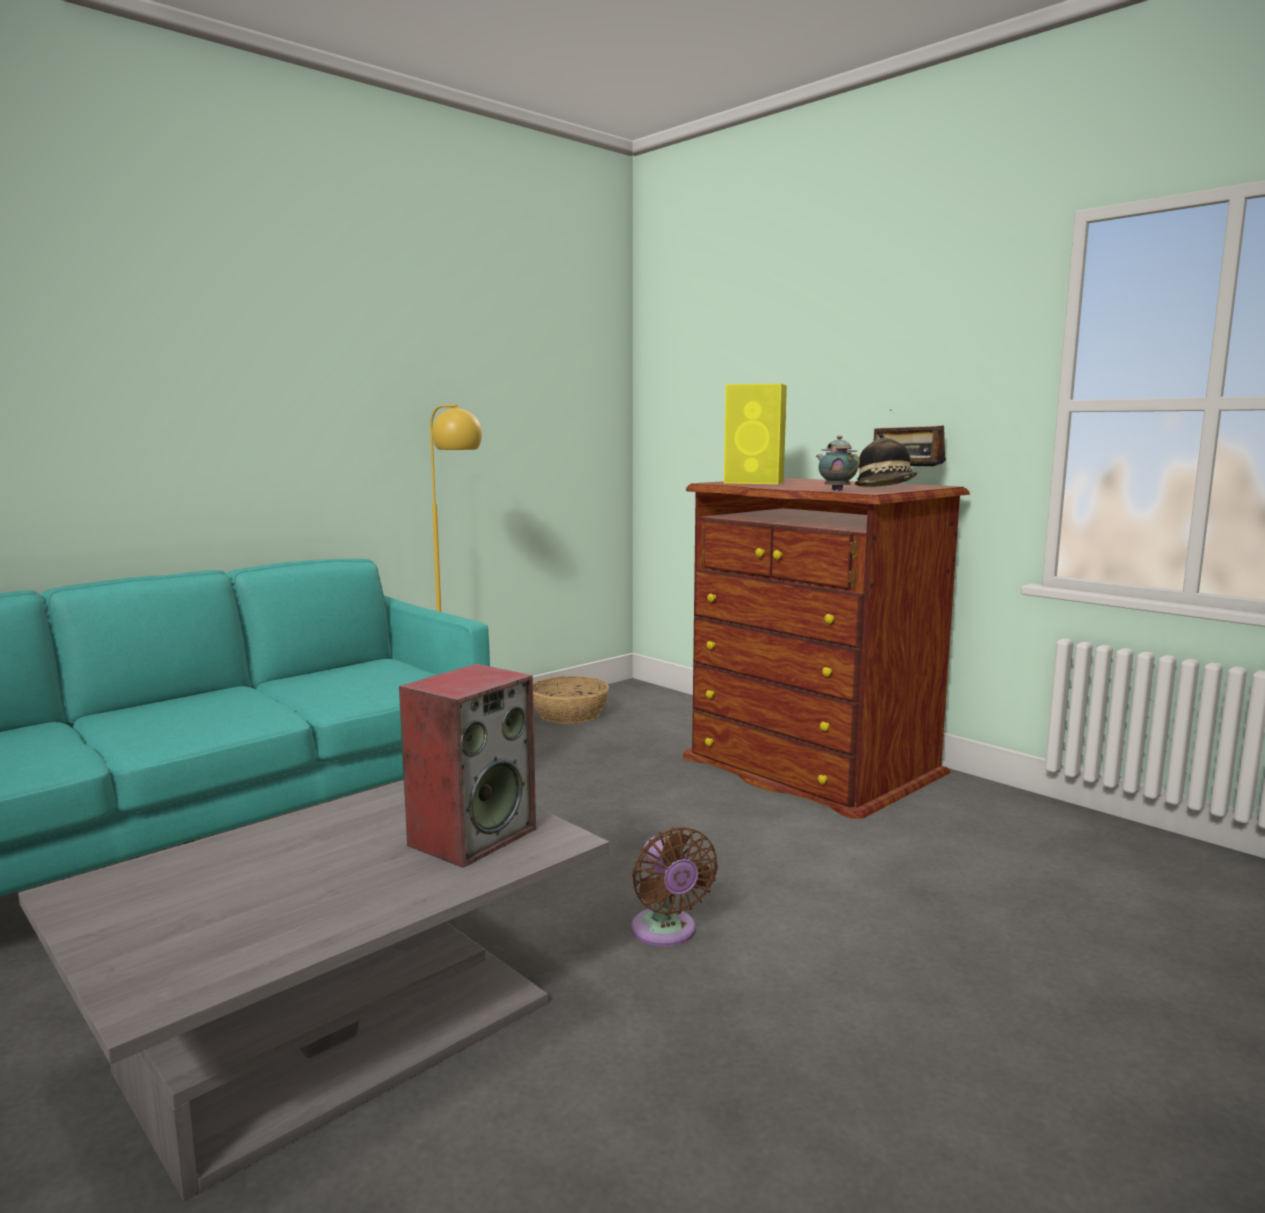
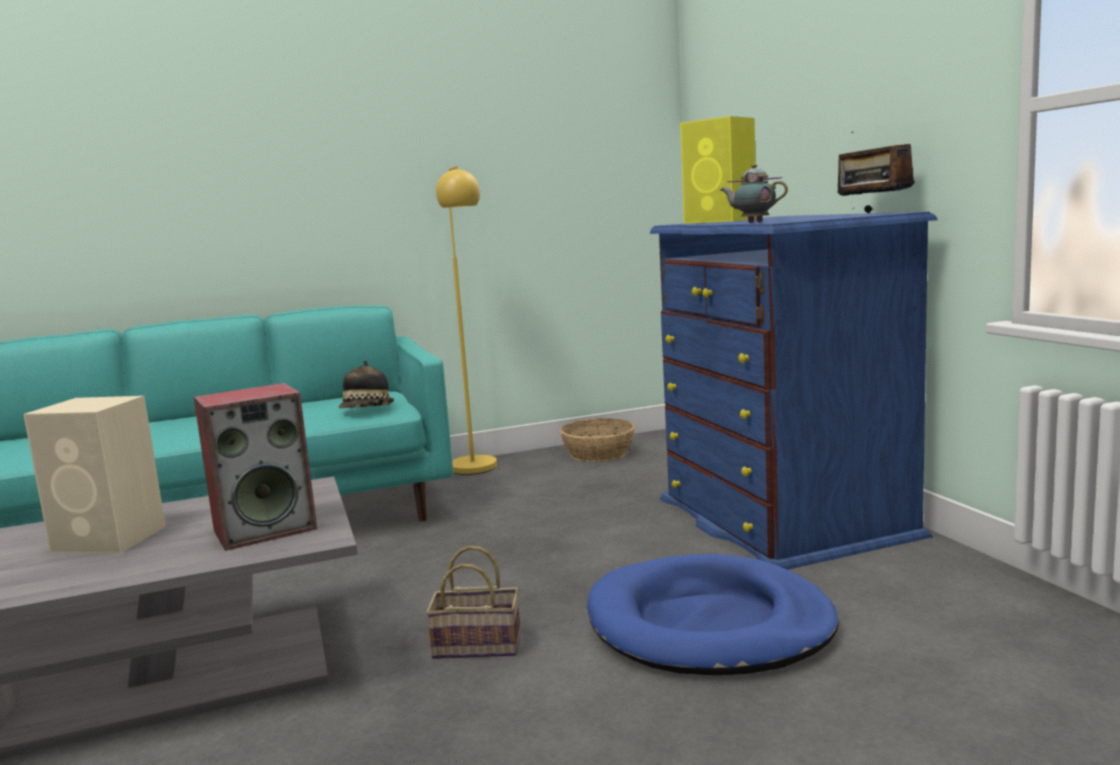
camera: 25 degrees right, 0 degrees up
(278, 872) = (111, 539): none -> beige speaker
(666, 932) = (479, 645): brown fan -> basket
(812, 764) = (783, 516): brown dresser -> blue dresser
(836, 490) = (753, 222): teapot -> teapot turned 60 degrees counterclockwise
(856, 877) = (709, 624): none -> blue dog bed
(886, 488) = (821, 218): hat -> hat (367, 411)

